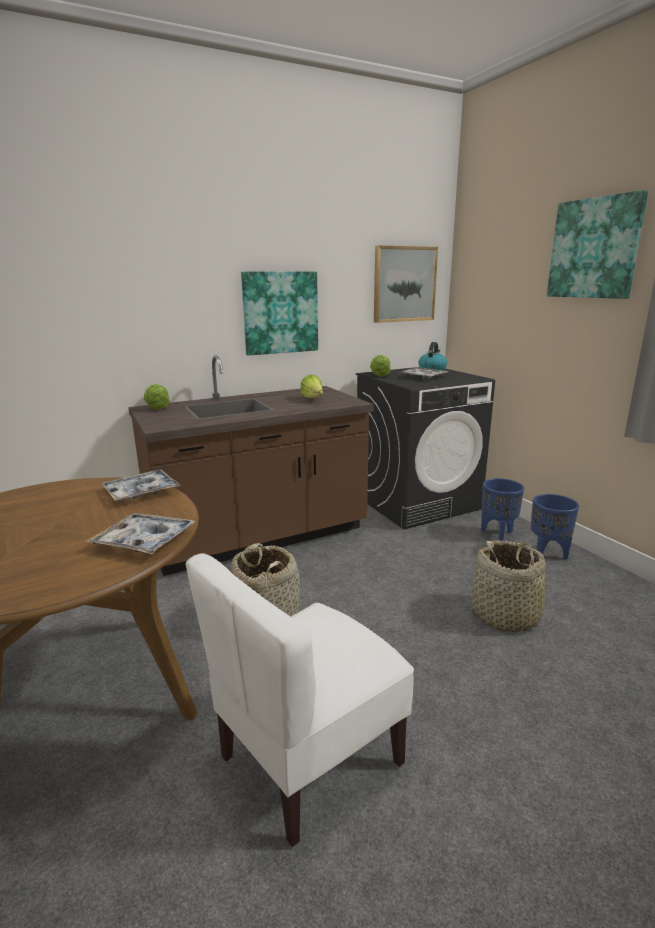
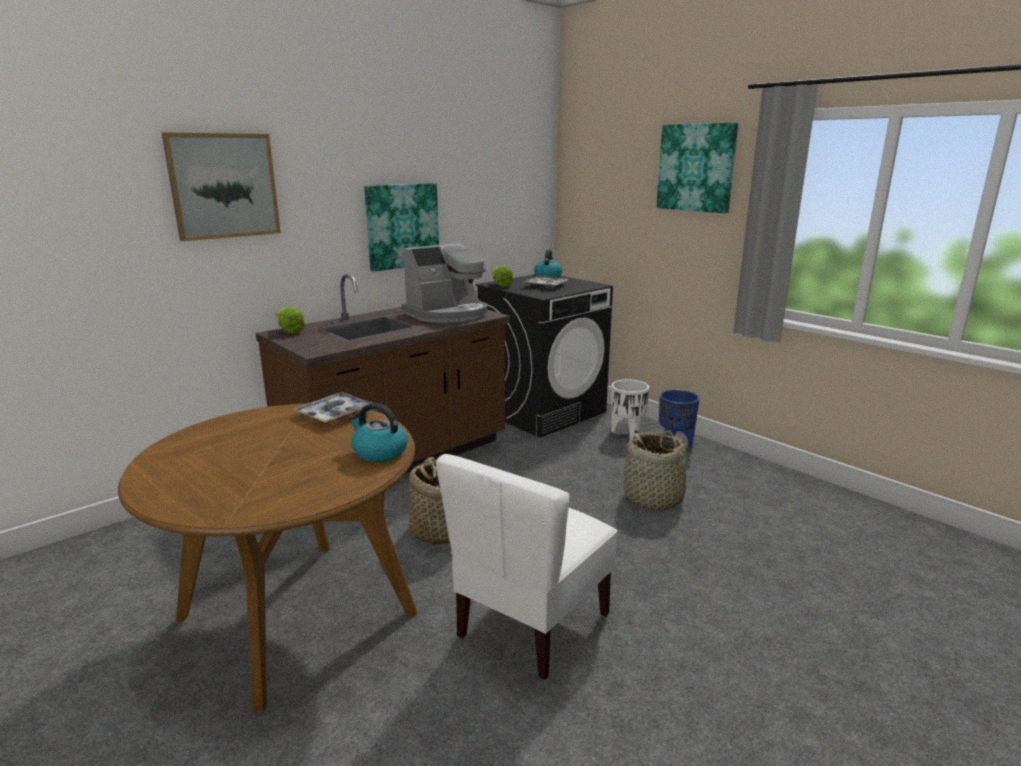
camera: 15 degrees left, 0 degrees up
(144, 541) = (379, 452): tray -> kettle
(313, 399) = (447, 314): lettuce -> coffee machine
(404, 284) = (516, 192): picture -> picture (223, 186)
(498, 535) = (627, 433): blue planter -> white planter

